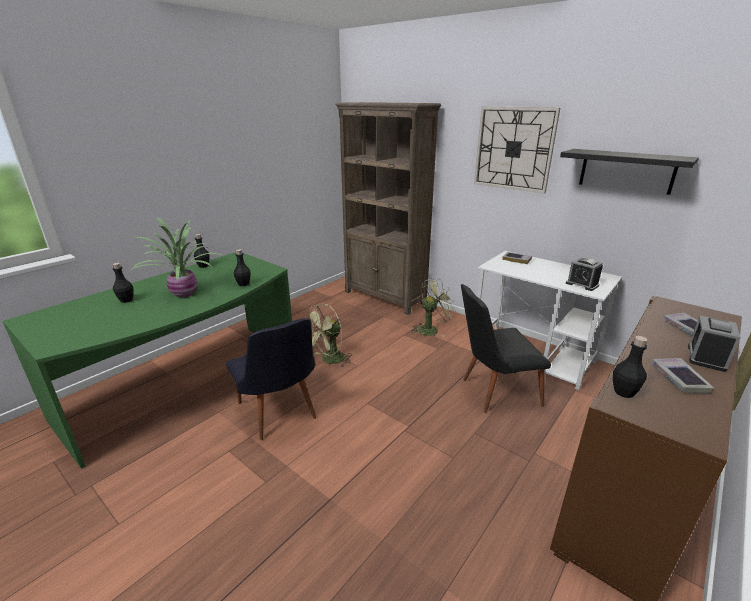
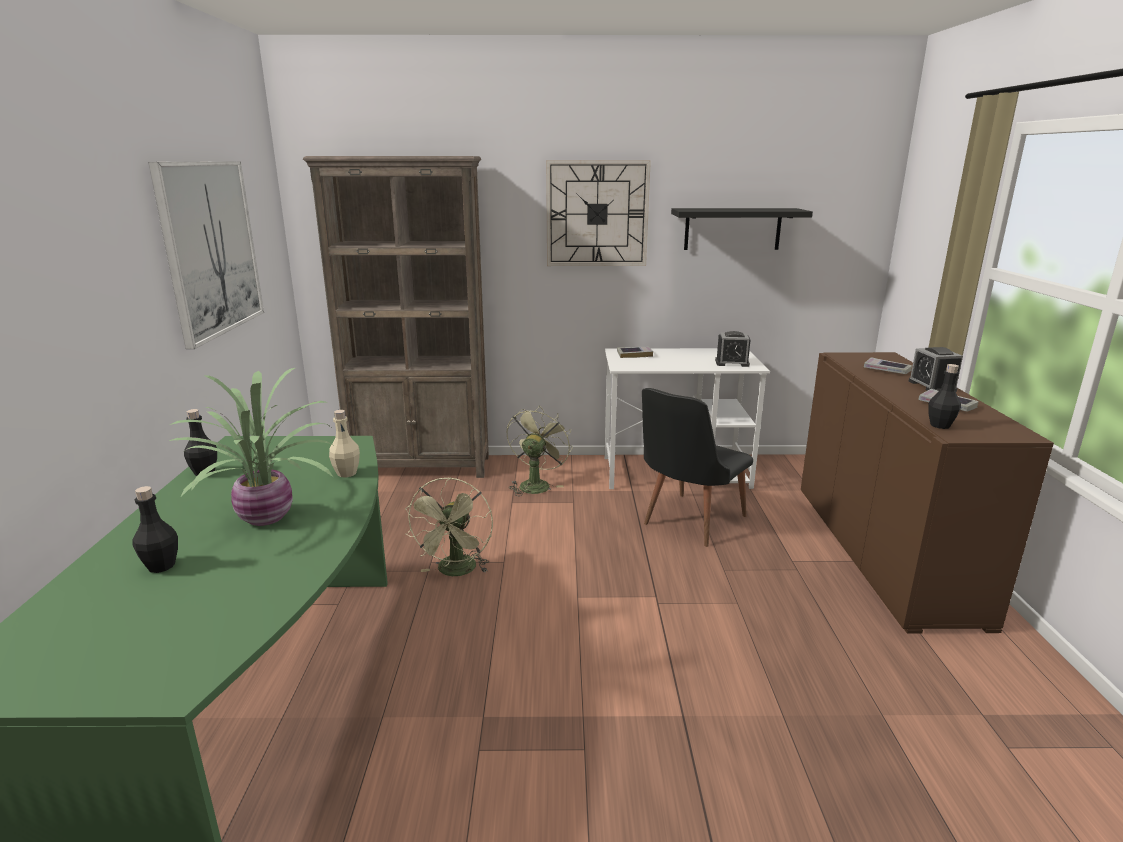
camera: 40 degrees left, 5 degrees down
(243, 284) = (346, 473): black bottle -> beige bottle
(267, 153) = (211, 248): none -> picture
(279, 415) = (485, 669): black chair -> none

